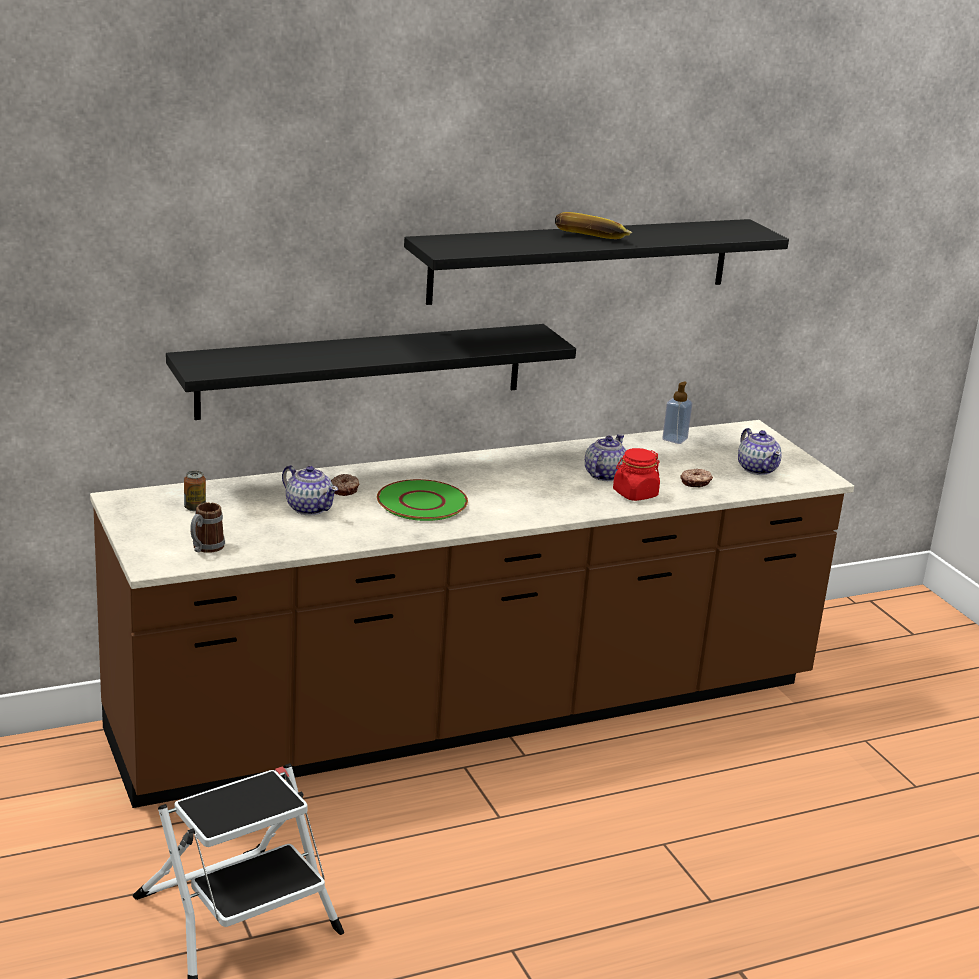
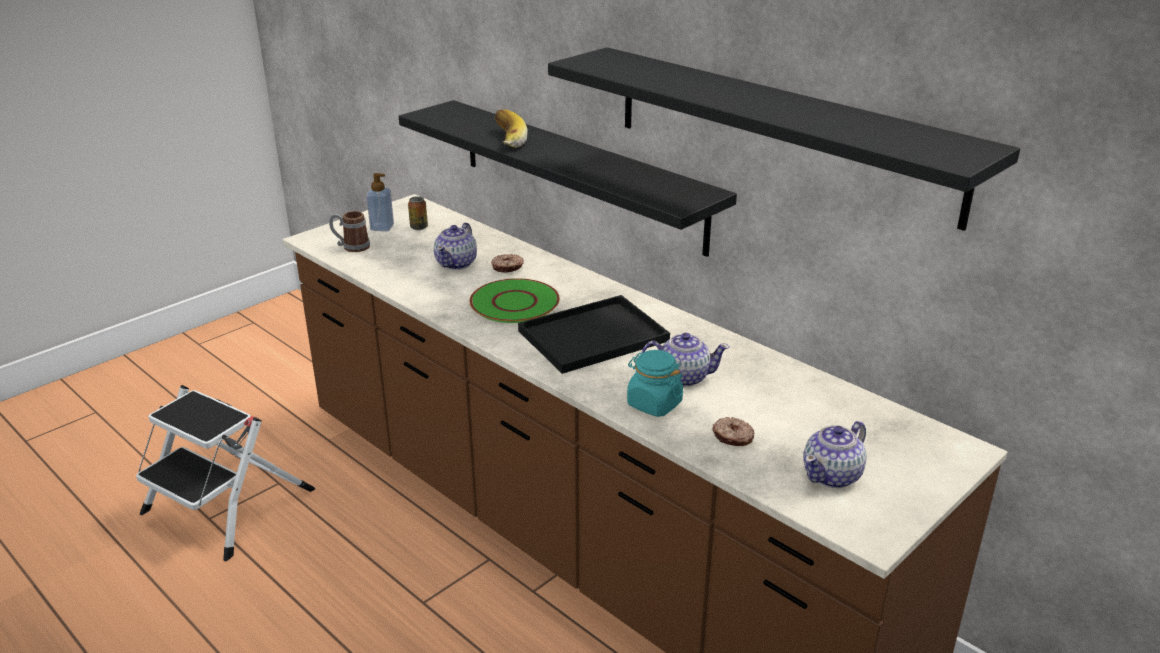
camera: 70 degrees right, 5 degrees up
(511, 487) = (594, 334): none -> black tray
(590, 239) = (734, 96): banana -> banana (504, 141)
(635, 494) = (654, 404): red jar -> turquoise jar
(674, 439) = (845, 401): soap dispenser -> soap dispenser (382, 227)

